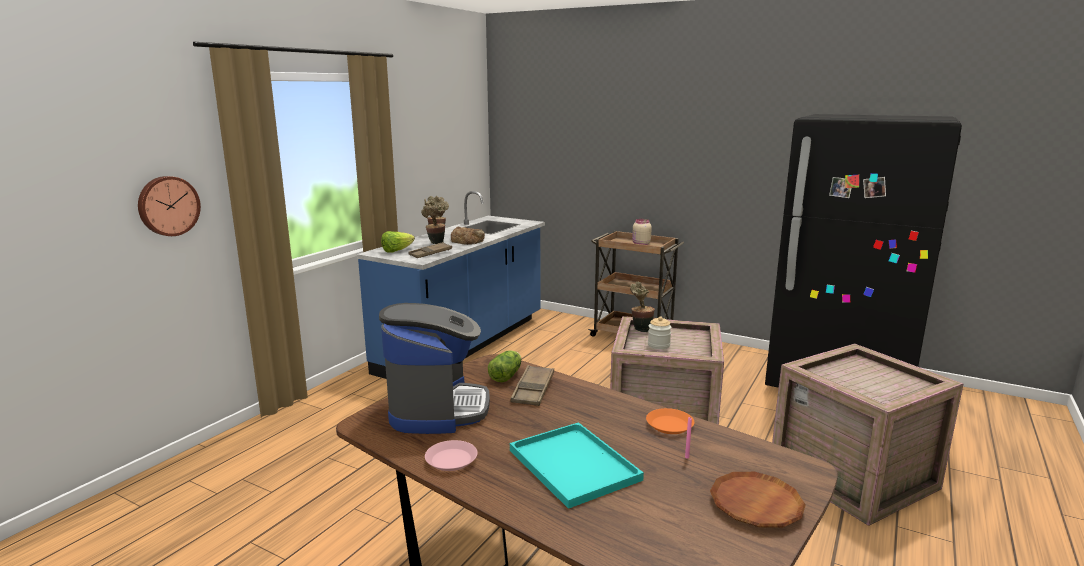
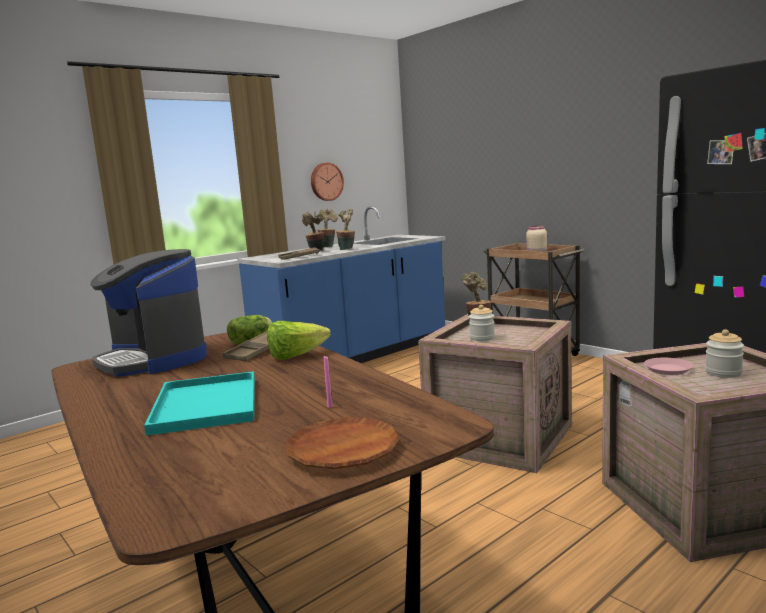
camera: 20 degrees right, 5 degrees down
(168, 206) = (48, 203): wall clock -> wall clock (326, 181)
(397, 251) = (273, 256): lettuce -> lettuce (296, 356)
(437, 409) = (153, 360): coffee machine -> coffee machine turned 120 degrees clockwise
(451, 460) = (105, 394): pink plate -> pink plate (668, 369)
(467, 240) = (347, 249): bread -> potted plant
(670, 425) = (352, 381): orange plate -> none
(874, 377) = (723, 373): none -> jar

